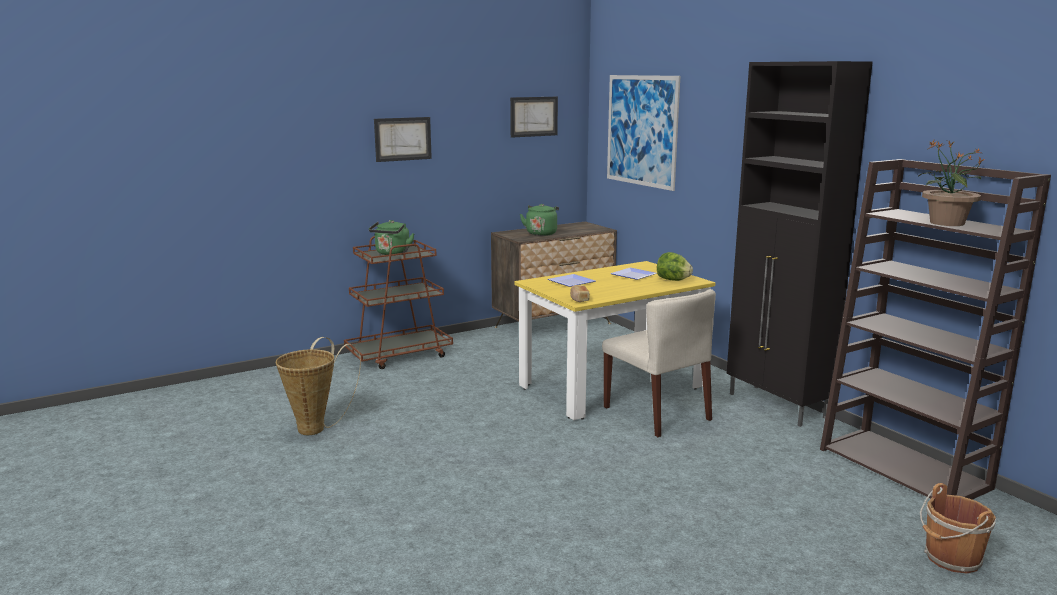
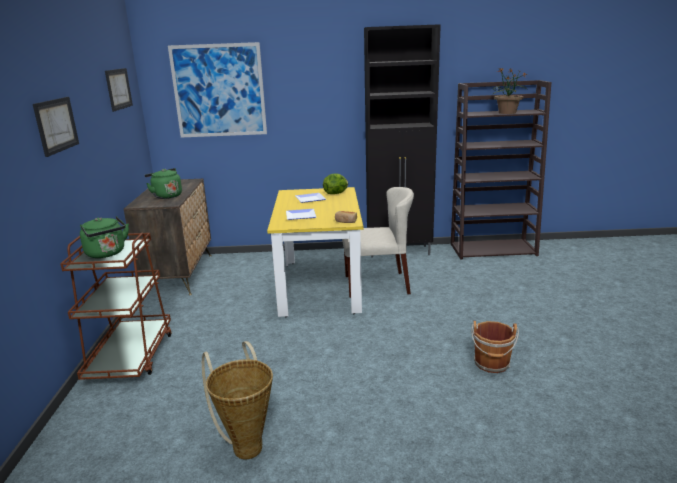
camera: 60 degrees left, 5 degrees up
(951, 559) = (581, 270): brown bucket -> brown bucket (492, 364)

